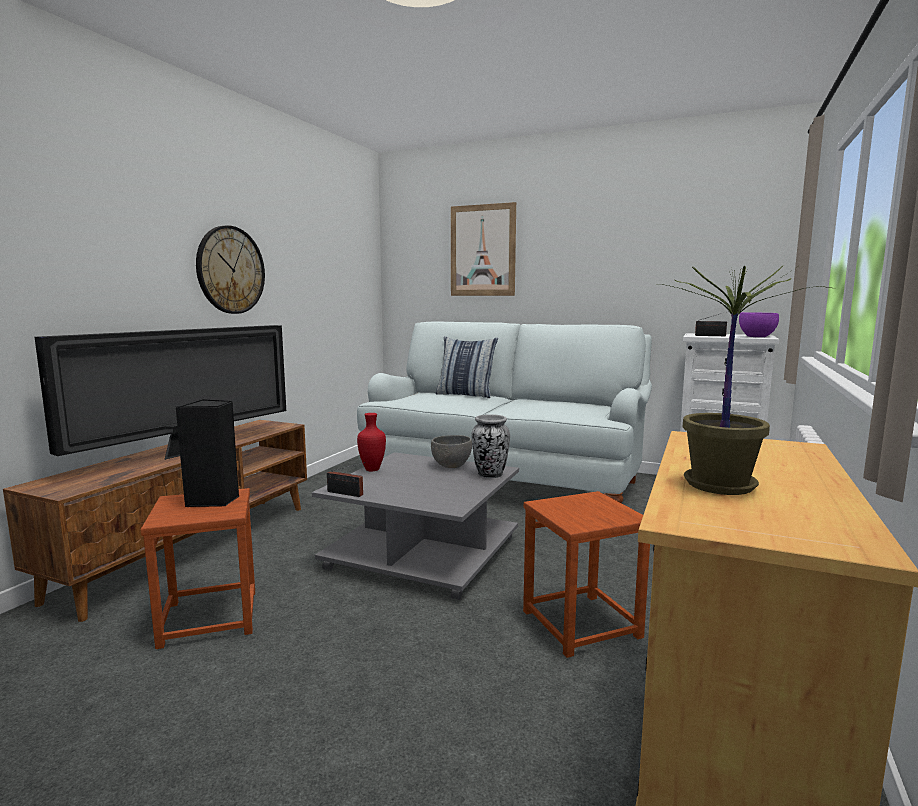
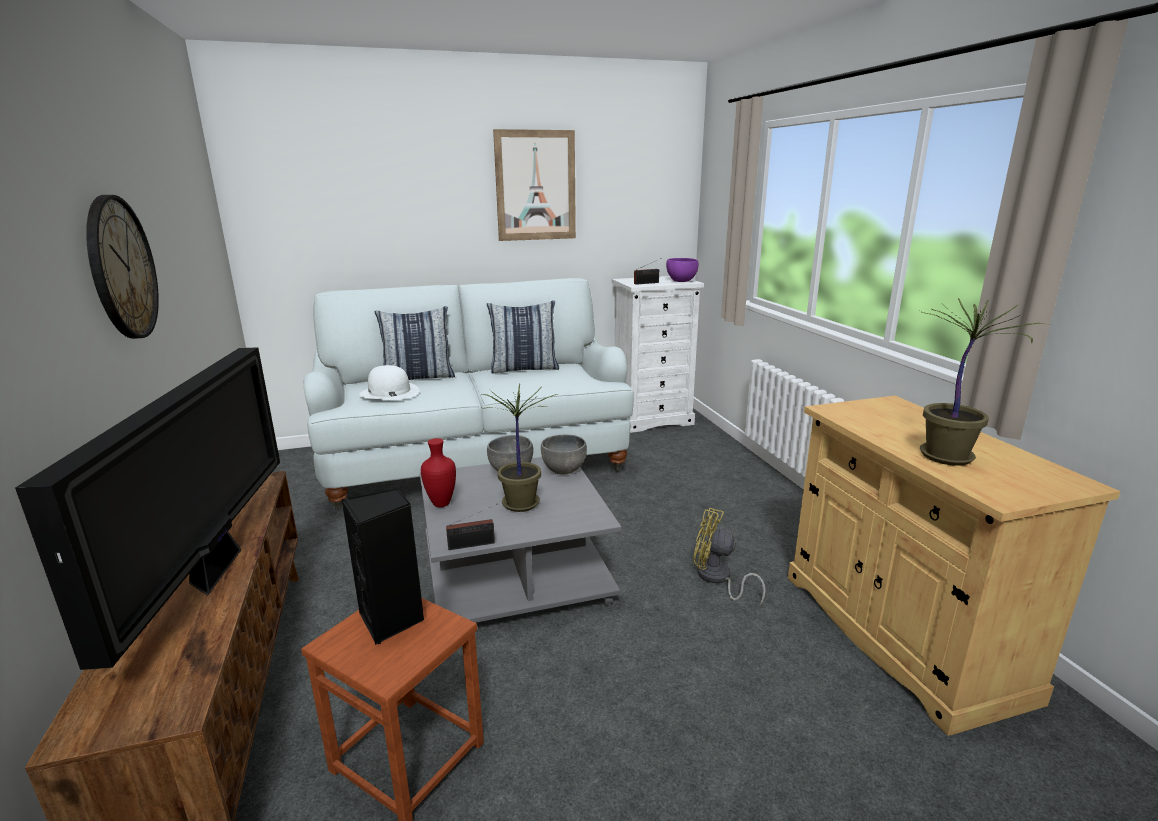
camera: 40 degrees left, 10 degrees up
(419, 483) = (520, 503): none -> potted plant
(426, 397) = (389, 392): none -> white hat
(482, 250) = (381, 194): picture -> picture (535, 186)
(490, 475) = (563, 470): vase -> grey bowl
(553, 401) = (524, 368): none -> pillow
(581, 624) = (717, 579): brown stool -> yellow fan

